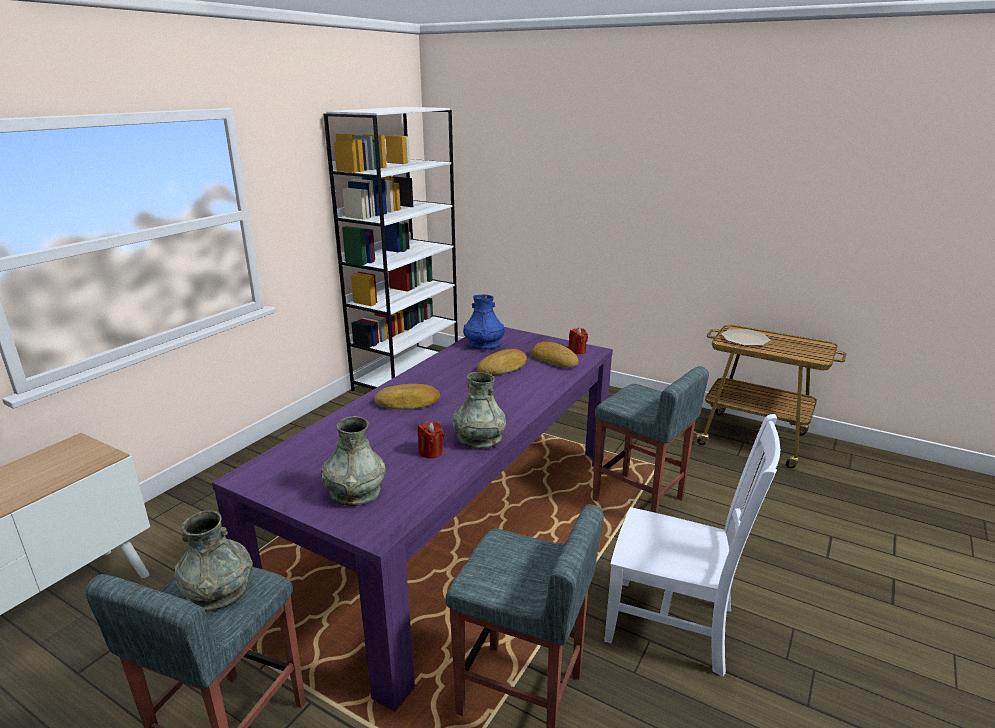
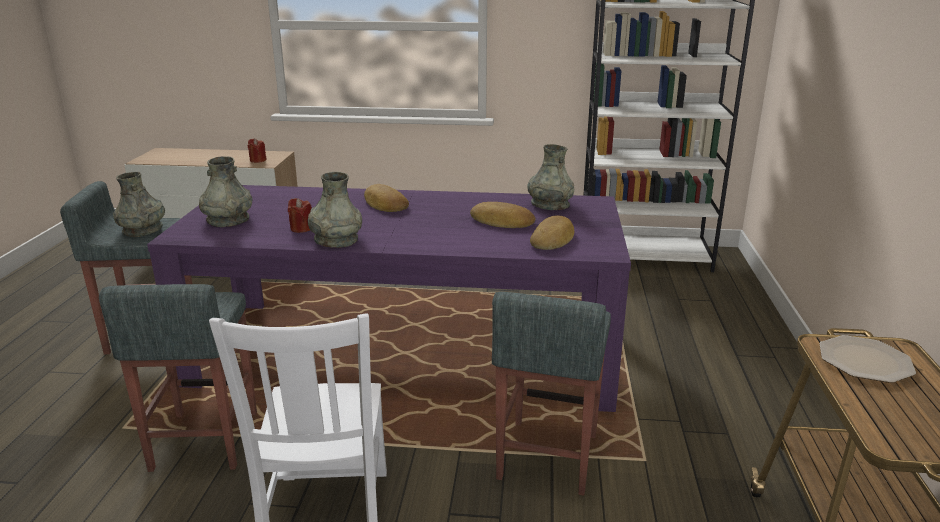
camera: 65 degrees right, 0 degrees up
(484, 345) = (550, 205): blue vase -> grey vase
(577, 351) = (595, 246): red candle -> red candle (257, 160)

